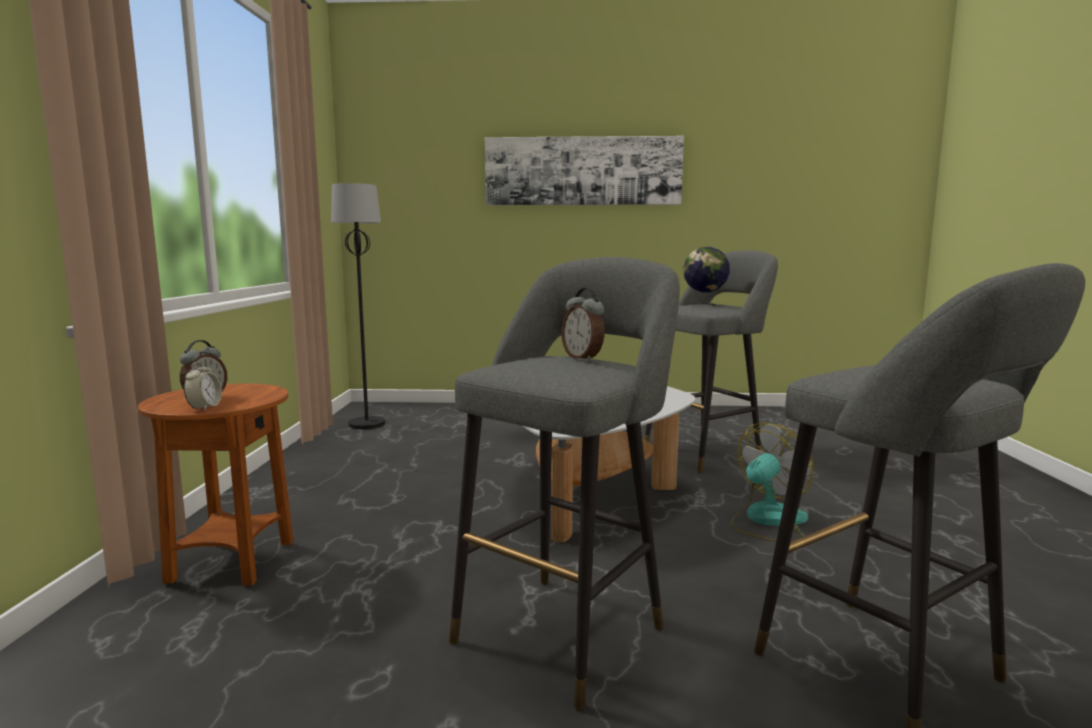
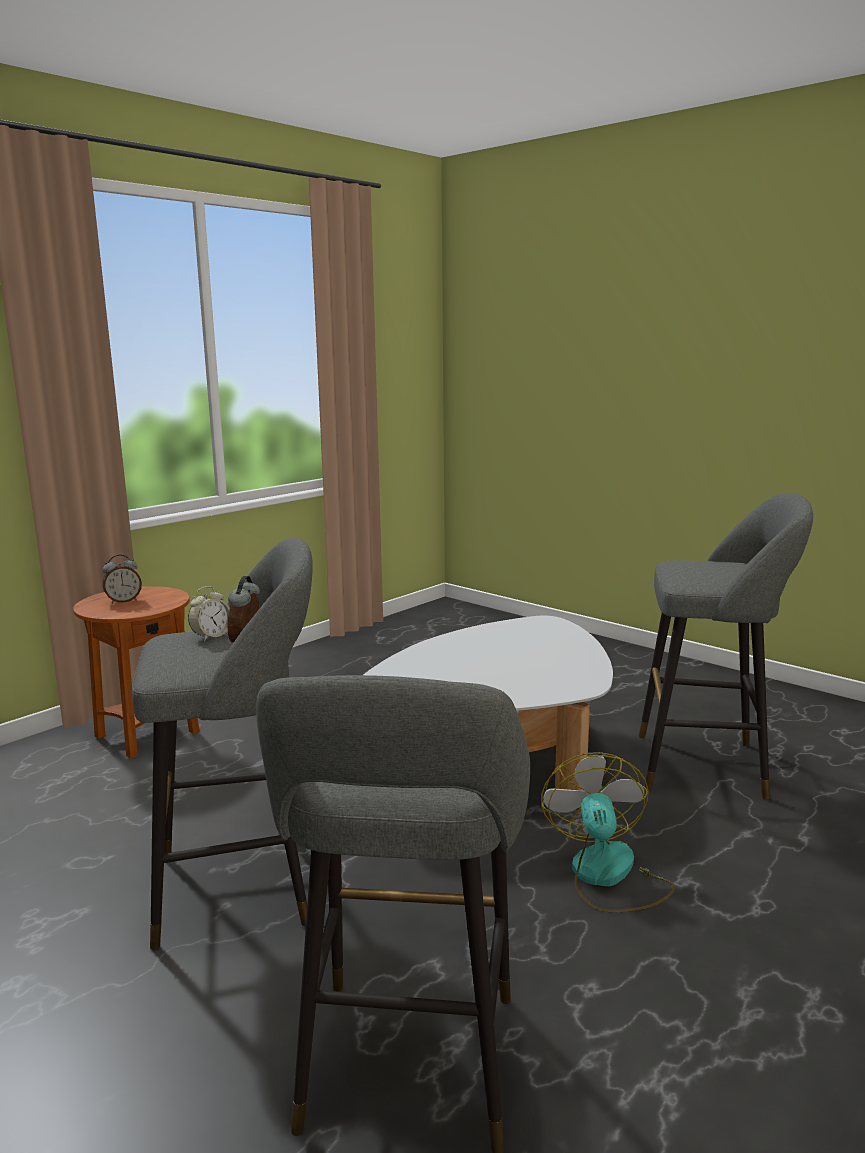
camera: 40 degrees right, 5 degrees up
(205, 408) = (103, 611): alarm clock -> alarm clock (211, 636)
(366, 424) = (417, 627): black floor lamp -> none
(583, 171) = (697, 346): picture -> none
(704, 304) = (713, 567): globe -> none
(767, 521) = (607, 876): fan -> fan turned 90 degrees counterclockwise

